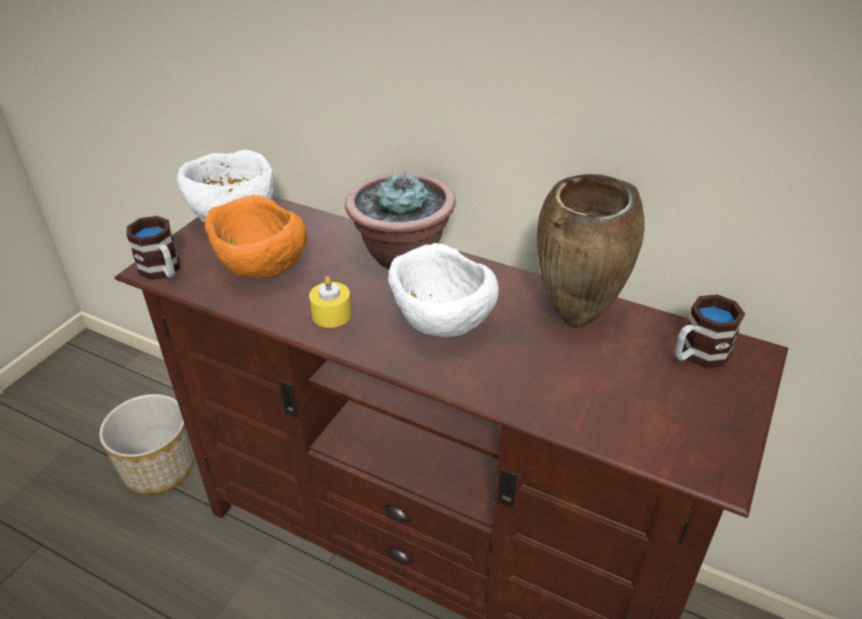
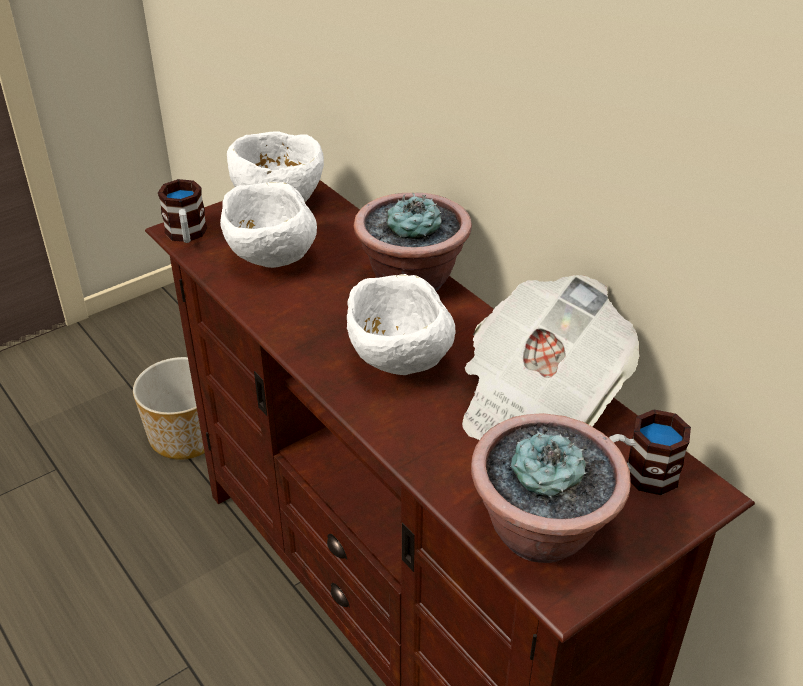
camera: 25 degrees right, 0 degrees up
(262, 271) = (271, 259): orange bowl -> white bowl
(331, 314) = (305, 319): yellow candle -> none
(576, 321) = (537, 399): brown vase -> newspaper
(664, 429) = (542, 531): none -> potted plant

